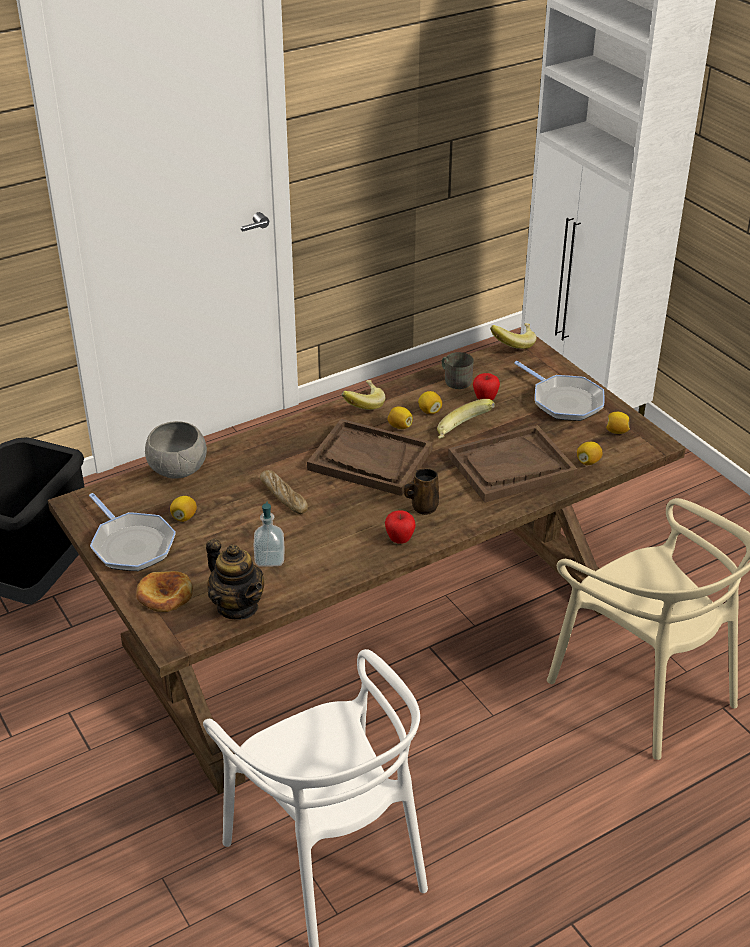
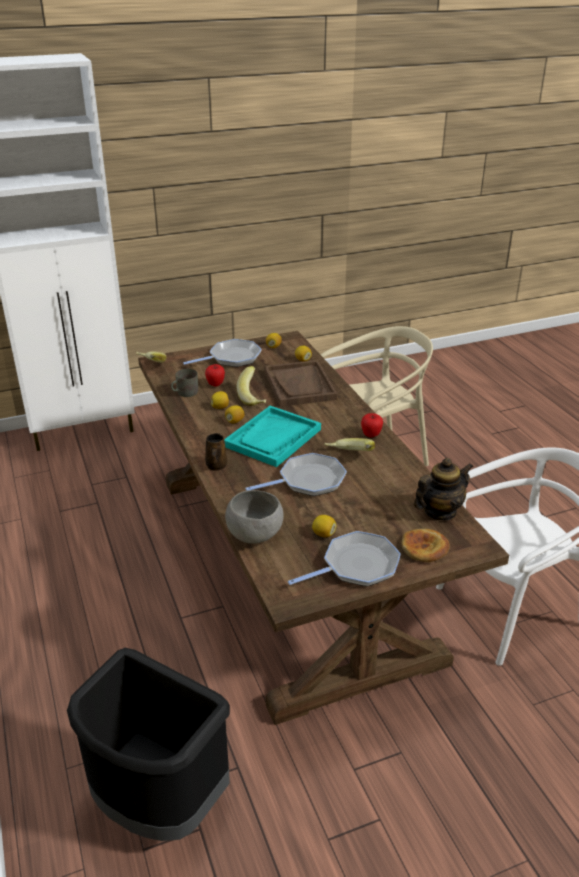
camera: 80 degrees left, 5 degrees down
(269, 559) = (385, 493): soap dispenser -> none
(283, 496) = (308, 481): bread -> frying pan
(361, 405) = (198, 434): banana -> banana (348, 457)
(369, 460) = (273, 438): brown tray -> turquoise tray
(423, 507) = (336, 422): brown mug -> brown mug (216, 466)

